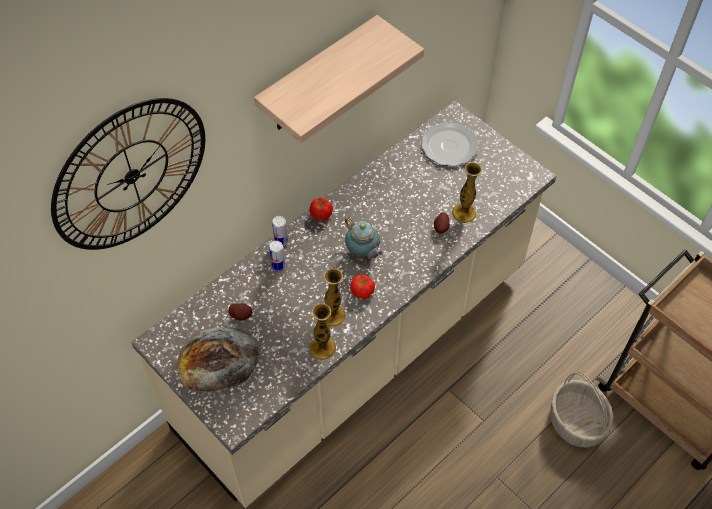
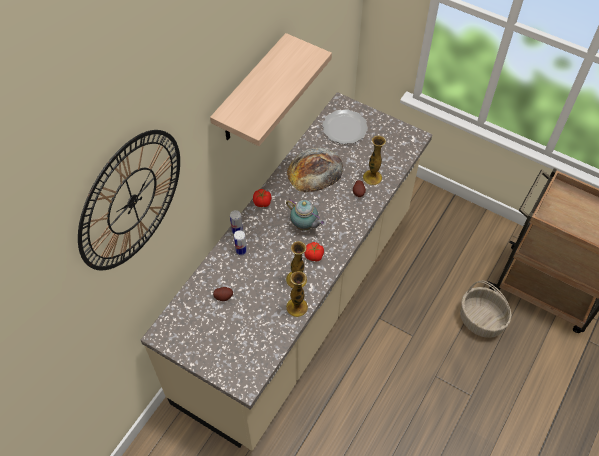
camera: 15 degrees left, 0 degrees up
(218, 359) = (216, 336): bread -> bread (315, 170)

